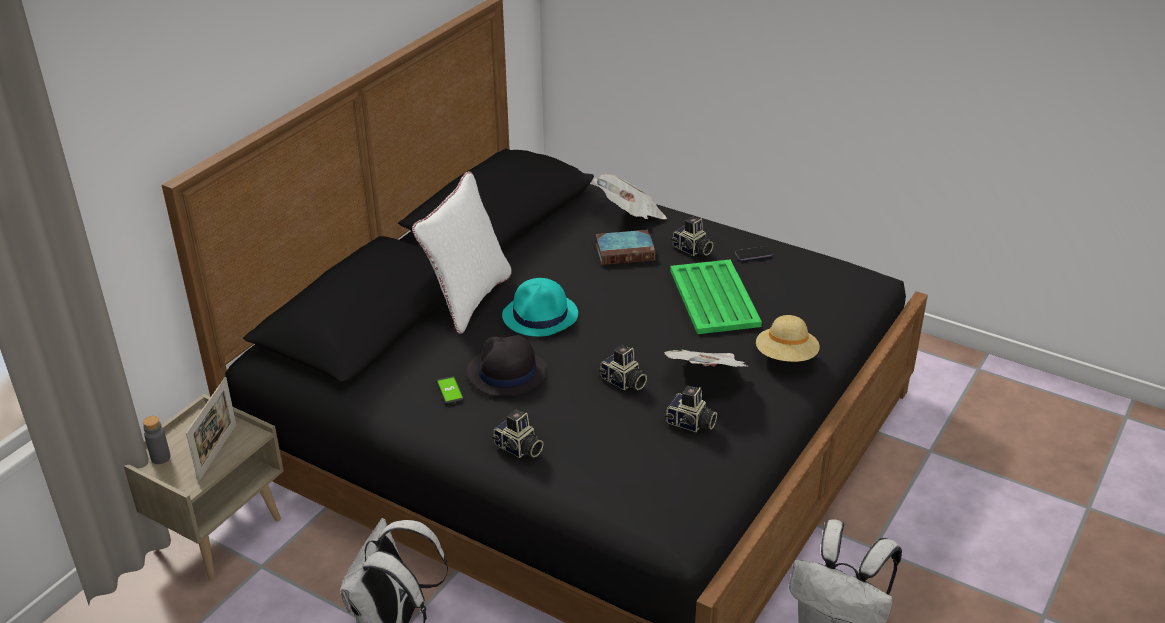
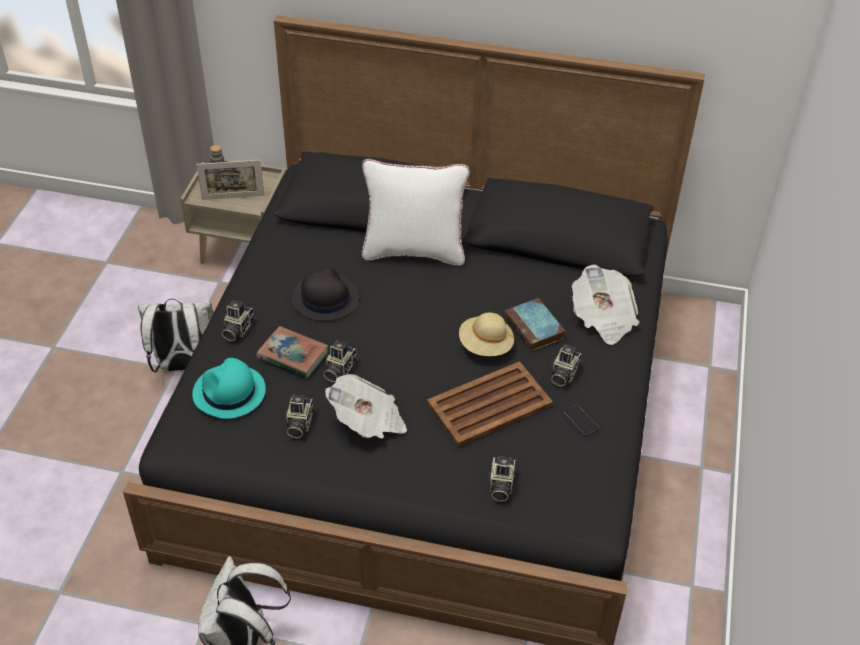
camera: 70 degrees right, 10 degrees up
(450, 391) = (292, 274): phone -> none
(541, 316) = (410, 298): turquoise hat -> turquoise hat (229, 393)
(586, 411) = (293, 356): none -> book
(714, 297) = (490, 404): green tray -> brown tray
(786, 357) = (419, 473): beige hat -> beige hat (485, 346)
(815, 313) = (500, 485): none -> camera

